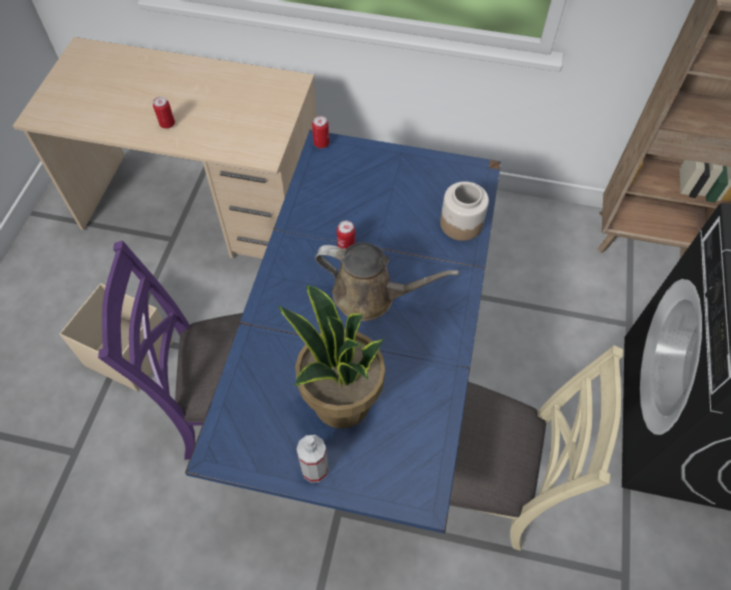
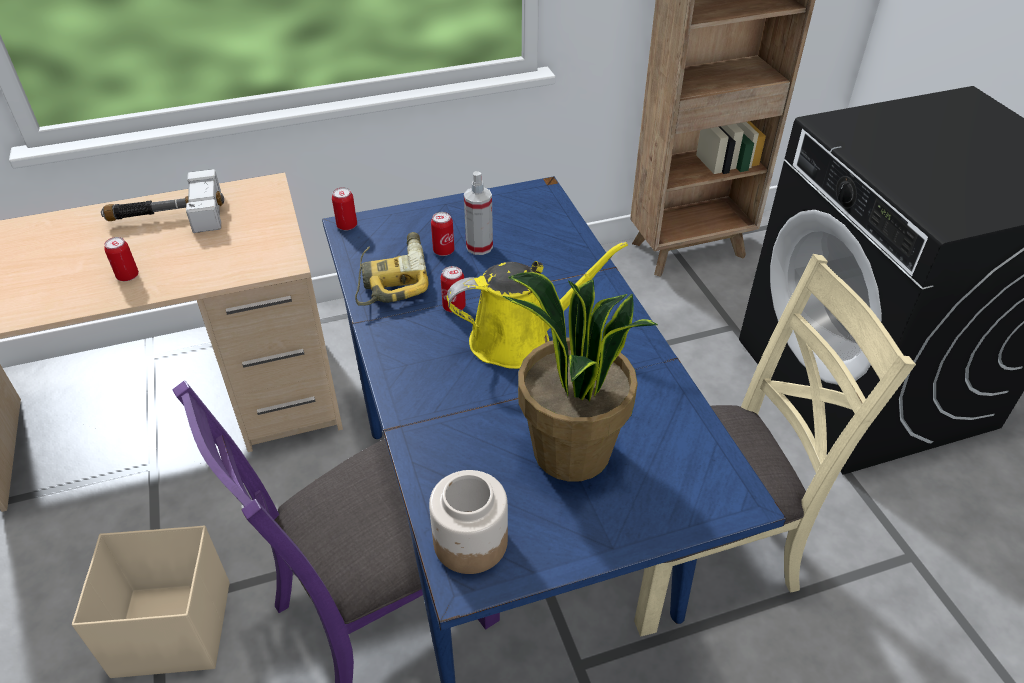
camera: 30 degrees left, 15 degrees down
(216, 84) = (167, 217): none -> hammer
(314, 469) = (597, 533): spray bottle -> spray bottle (479, 247)
(322, 202) = (392, 277): none -> power drill
(370, 296) = (519, 339): brown watering can -> yellow watering can
(371, 195) = (443, 251): none -> can
(460, 223) = (559, 240): jar -> jar (469, 541)

